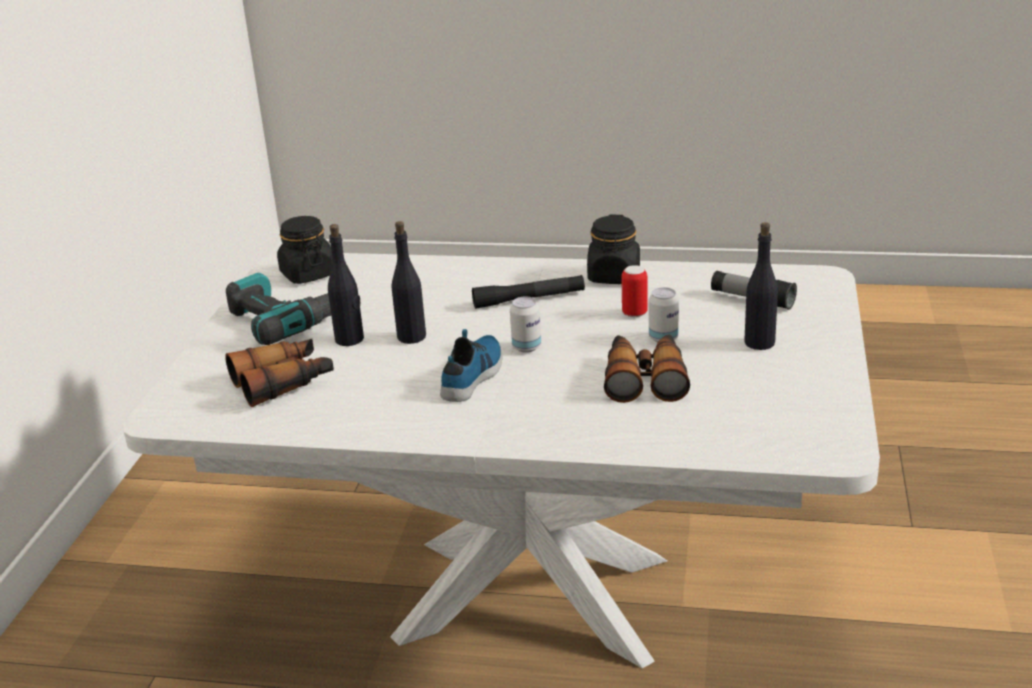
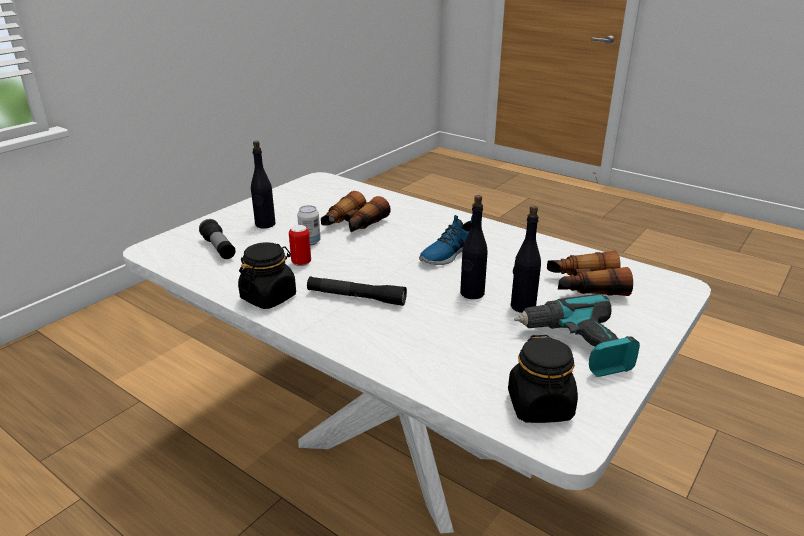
camera: 155 degrees left, 0 degrees up
(526, 347) = (398, 261): can -> none

